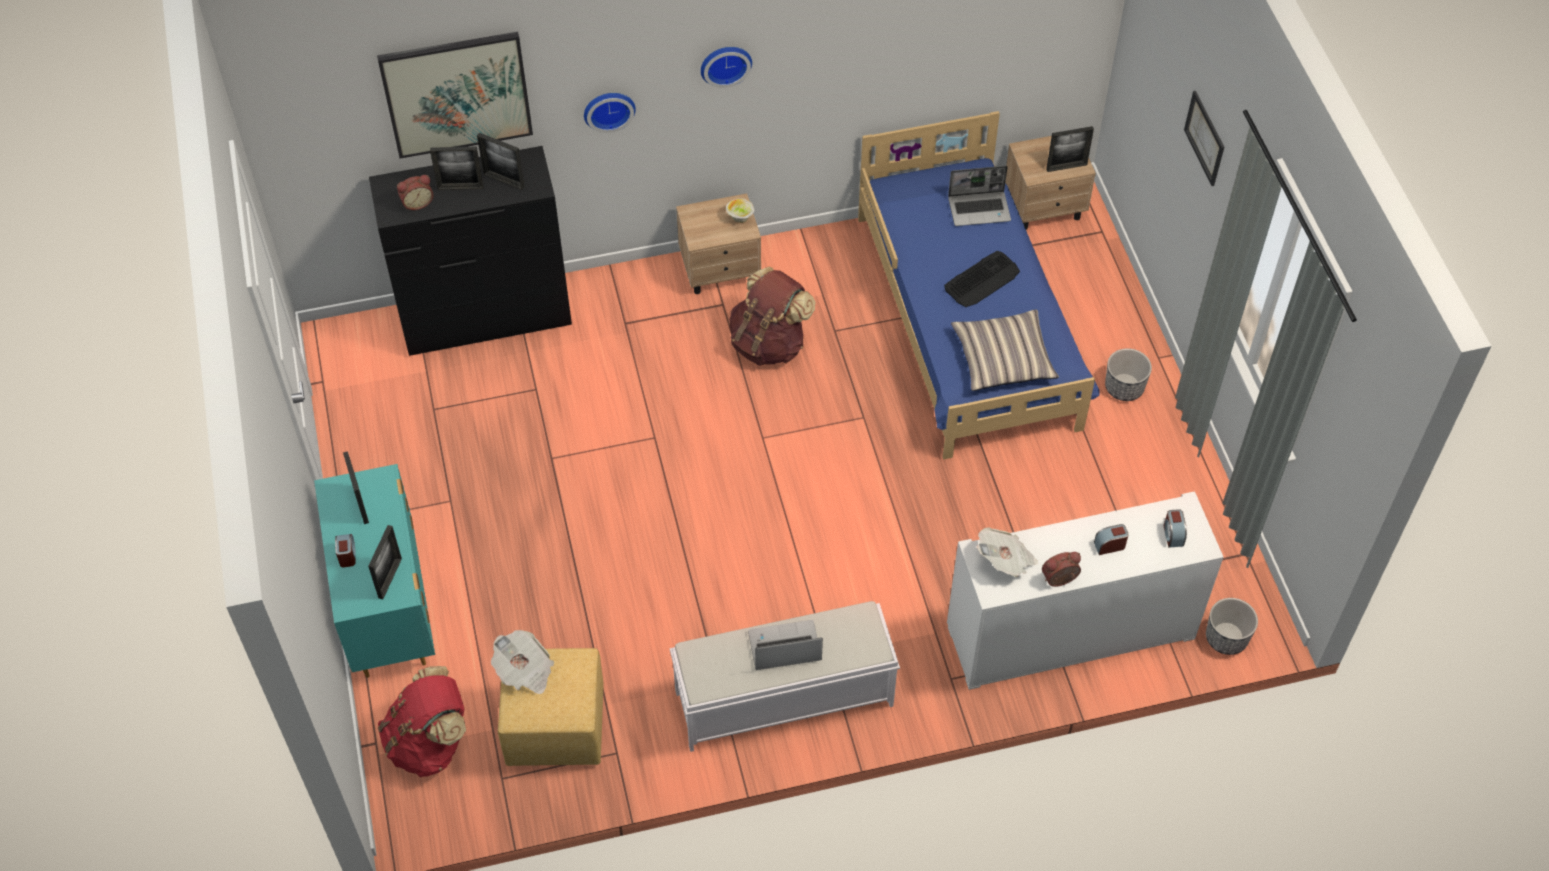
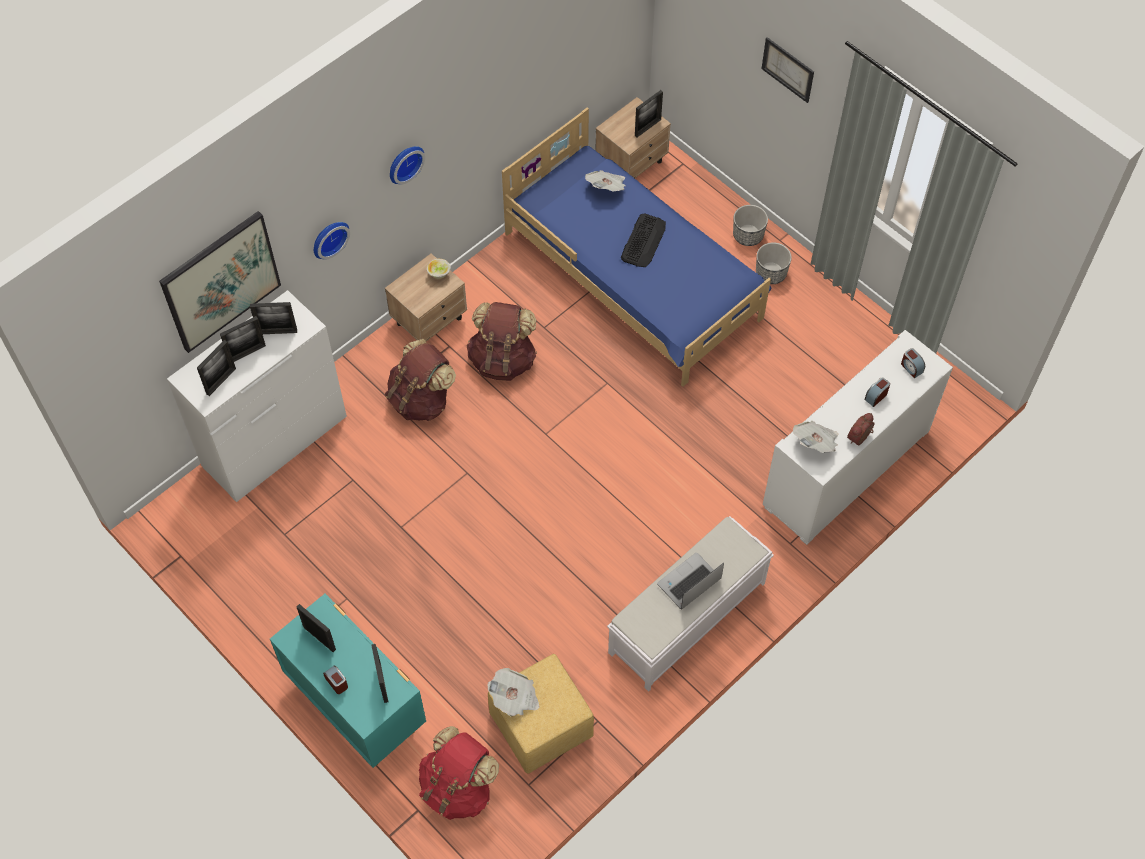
camera: 30 degrees left, 5 degrees up
(417, 202) = (221, 381): alarm clock -> picture frame
(486, 317) = (275, 442): black dresser -> white dresser
(658, 343) = (421, 399): none -> brown backpack
(980, 209) = (607, 187): laptop -> newspaper
(1003, 358) = (696, 293): pillow -> none
(1226, 638) = (947, 420): planter -> planter (747, 235)

